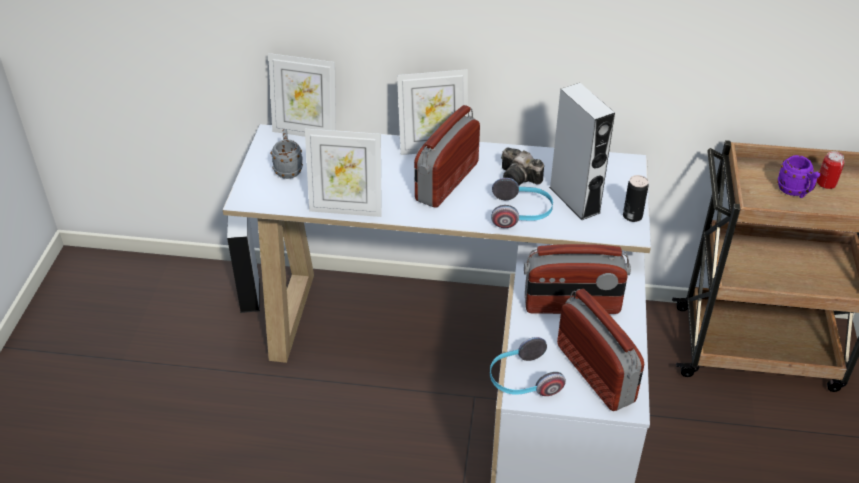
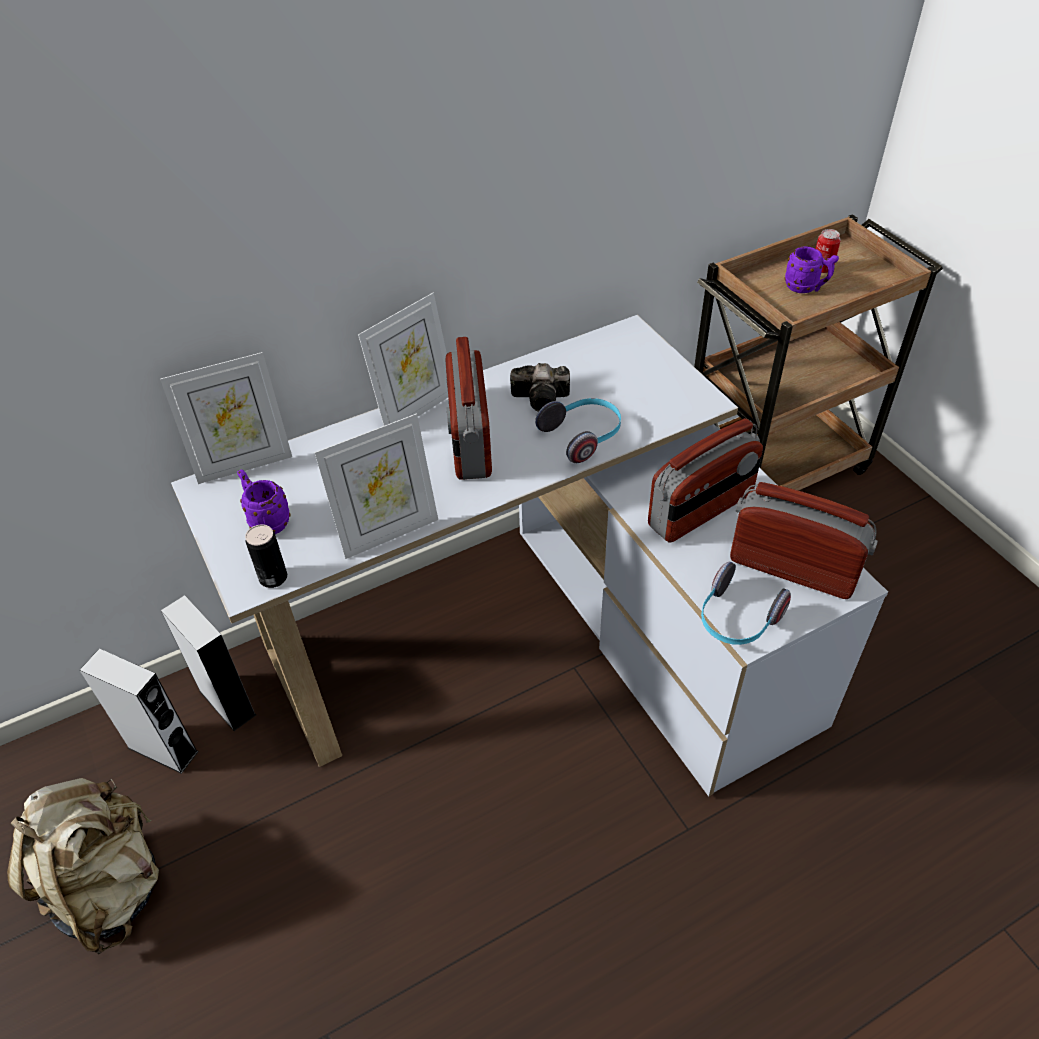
camera: 35 degrees left, 5 degrees up
(113, 355) = (109, 886): none -> beige backpack
(288, 169) = (266, 520): grey mug -> purple mug
(574, 200) = (619, 394): grey speaker -> grey speaker (163, 749)
(632, 216) = (690, 383): can -> can (273, 578)

